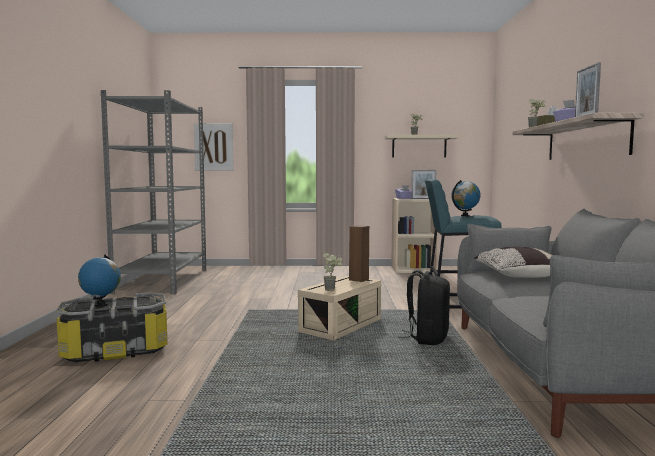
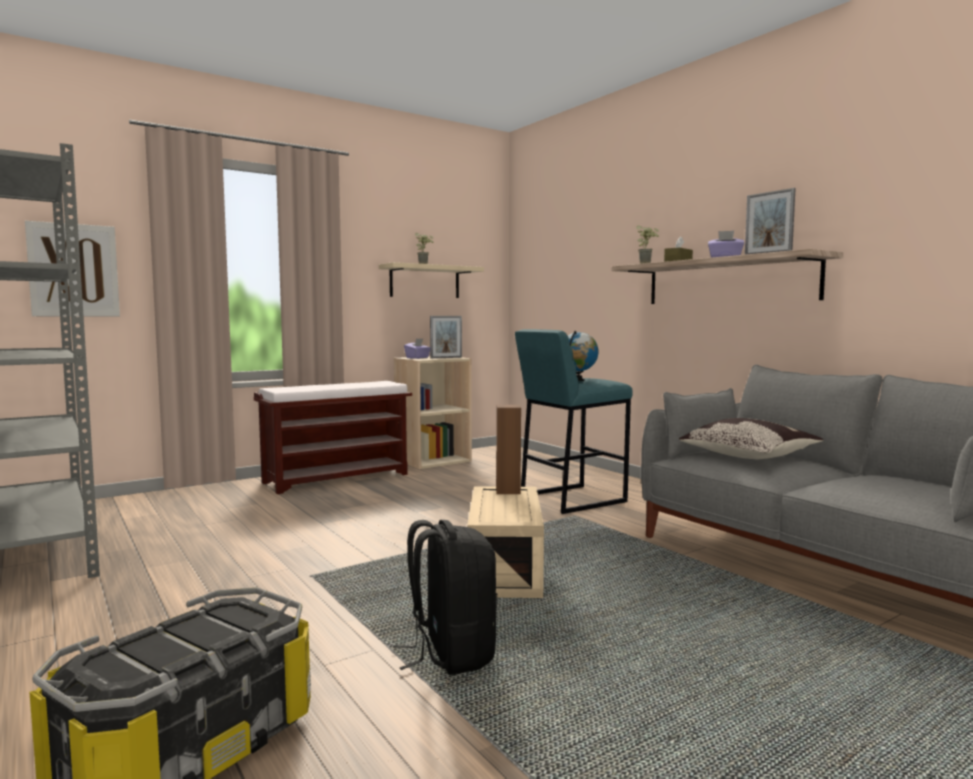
camera: 35 degrees left, 0 degrees up
(101, 305) = (155, 652): globe -> none
(332, 290) = (513, 515): potted plant -> none
(340, 271) = (337, 478): none -> brown bench
(427, 338) = (640, 562): black backpack -> black backpack (450, 653)

